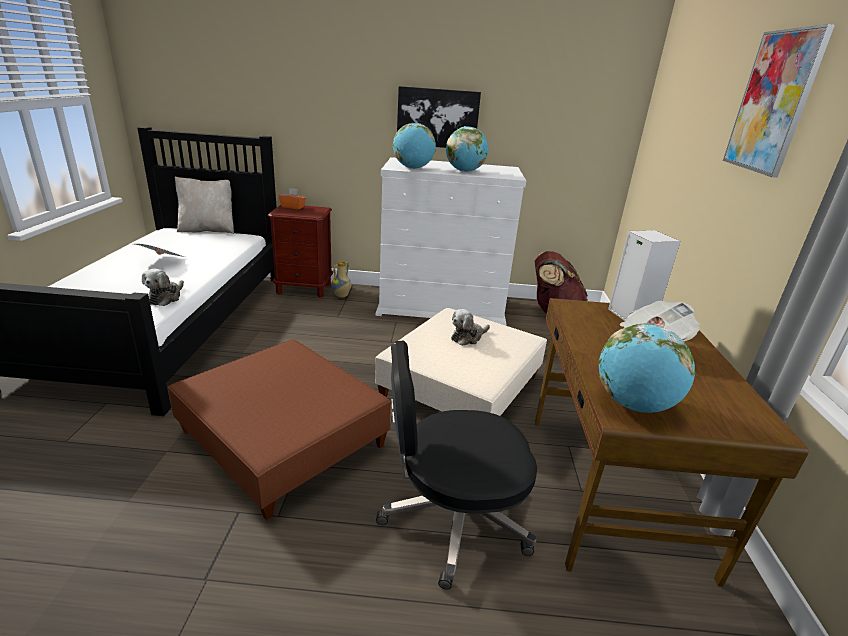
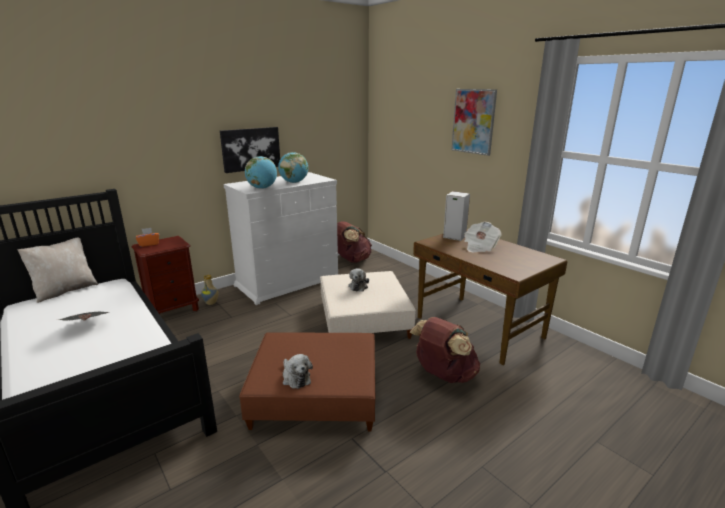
camera: 40 degrees left, 5 degrees down
(166, 297) = (153, 345): plush toy -> plush toy (295, 378)
(452, 519) = (443, 375): black office chair -> brown backpack
(634, 405) = (512, 269): globe -> none

